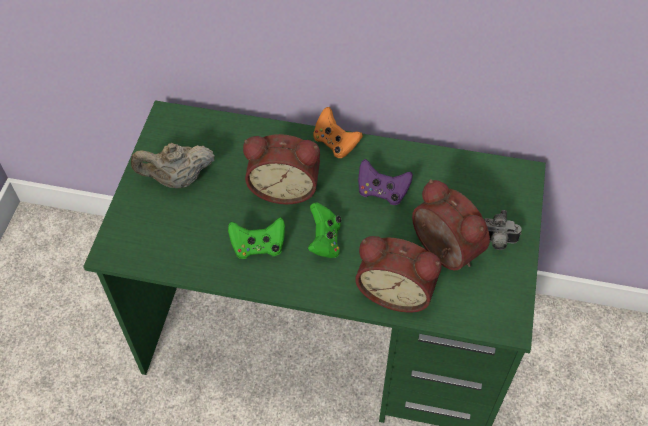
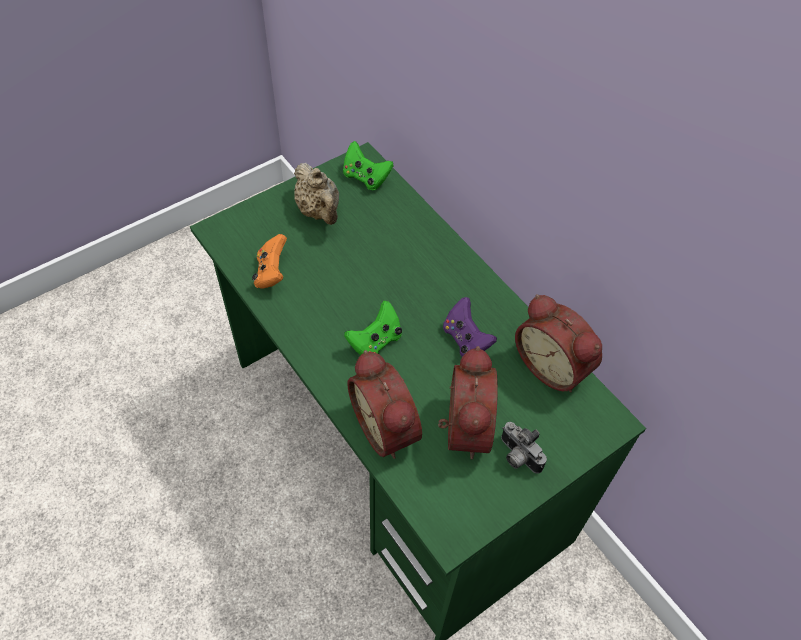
camera: 40 degrees right, 0 degrees up
(177, 179) = (319, 212): beige teapot -> beige teapot turned 150 degrees counterclockwise
(258, 247) = (321, 306): green game controller -> green game controller (366, 177)
(285, 187) = (391, 276): alarm clock -> alarm clock (553, 365)
(335, 143) = (470, 272): orange game controller -> orange game controller (271, 273)

